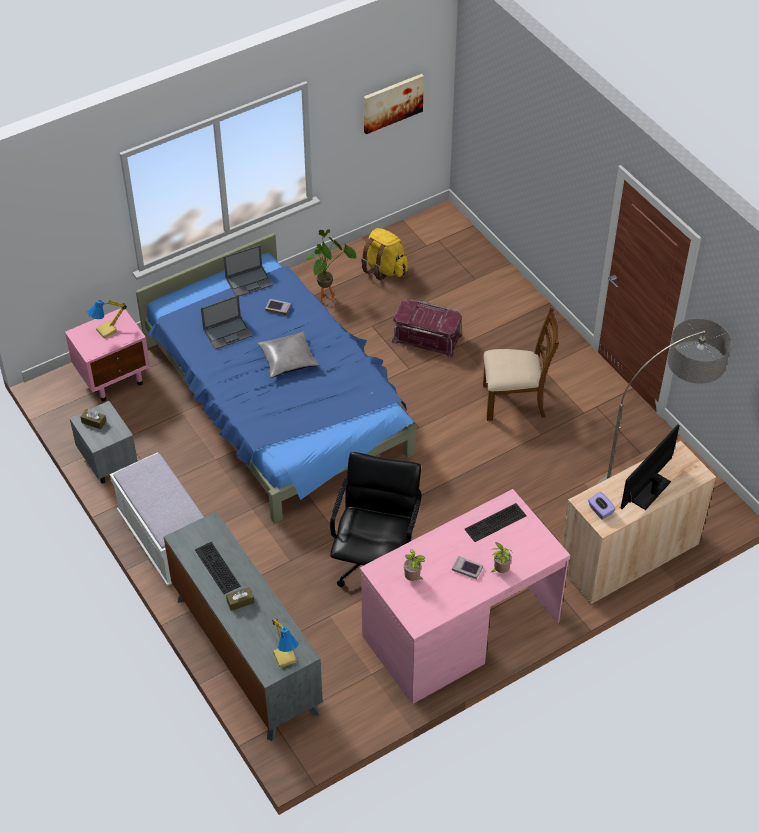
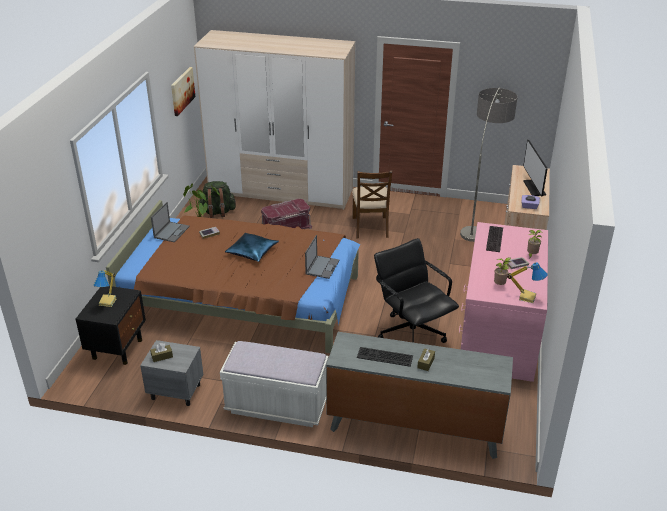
camera: 45 degrees left, 15 degrees down
(114, 379) = (118, 348): pink nightstand -> black nightstand
(228, 332) = (195, 259): laptop -> laptop (322, 267)
(277, 400) = (243, 298): blue bed -> brown bed
(285, 657) = (495, 370): table lamp -> table lamp (527, 297)
(288, 359) = (252, 251): grey pillow -> blue pillow
(384, 269) = (217, 212): yellow backpack -> green backpack
(486, 282) = (281, 191): none -> wardrobe
(515, 401) = (370, 227): brown chair -> brown chair turned 135 degrees clockwise

